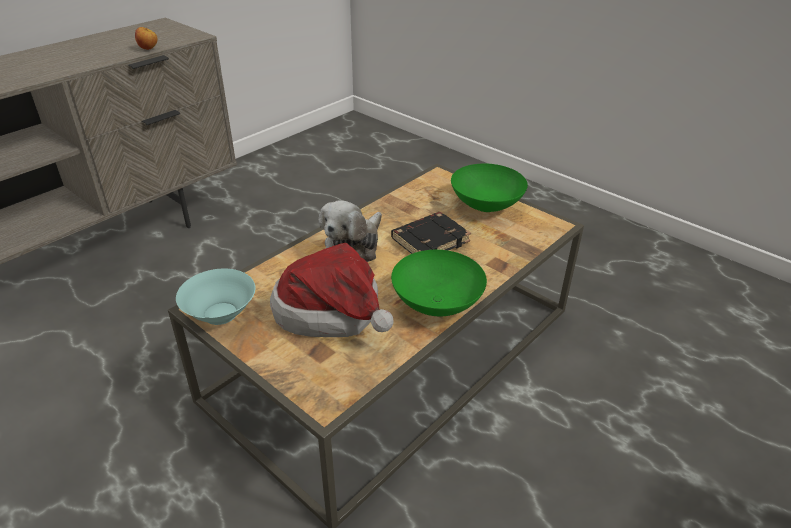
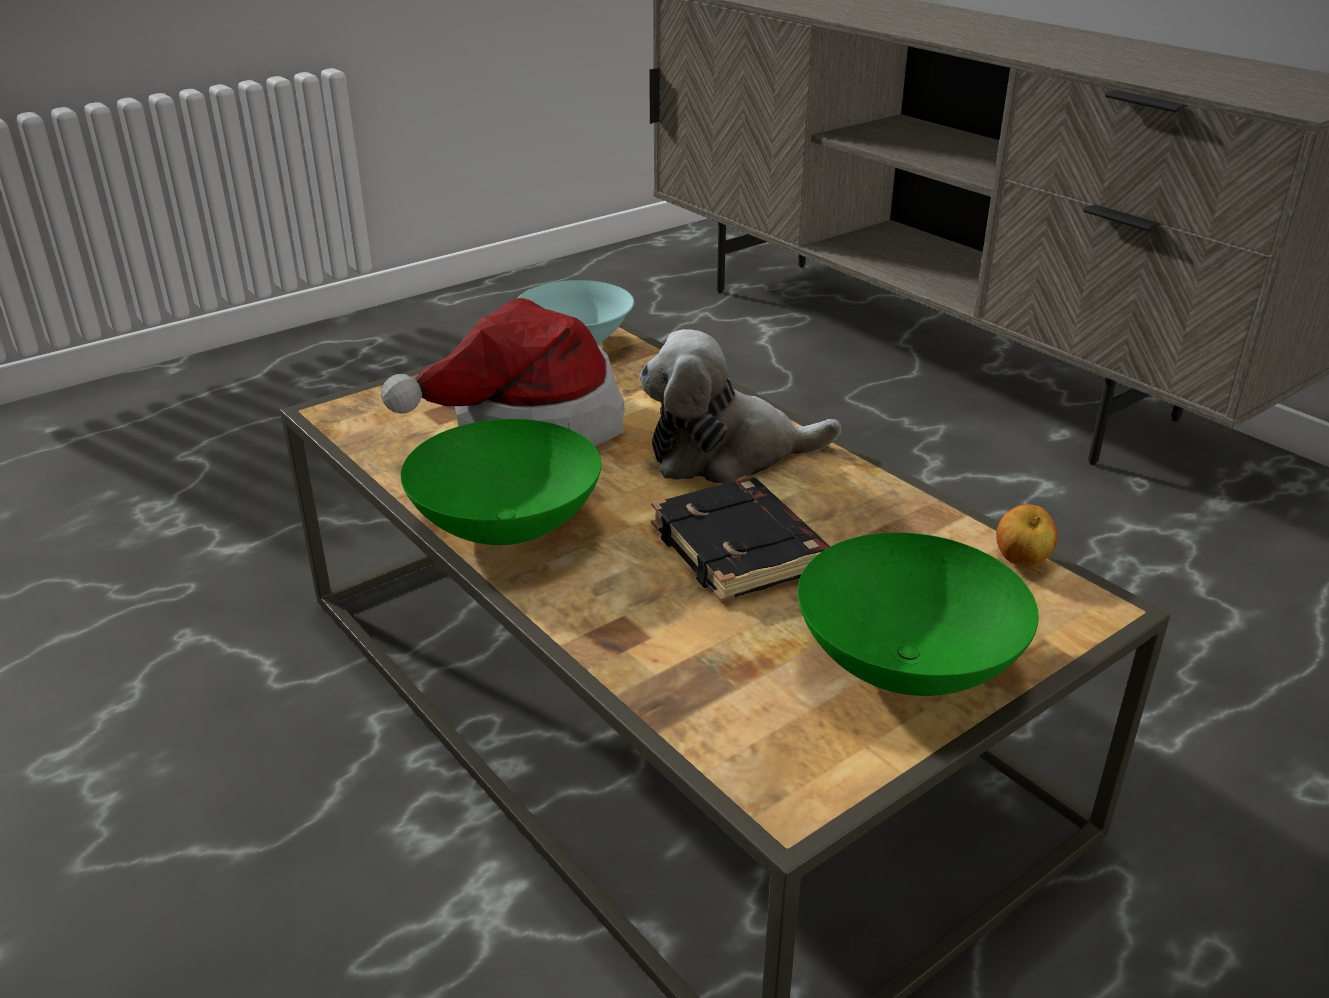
camera: 100 degrees right, 5 degrees down
(148, 49) = (1187, 87): apple -> apple (1021, 563)
(353, 248) = (727, 454): plush toy -> plush toy turned 45 degrees counterclockwise

